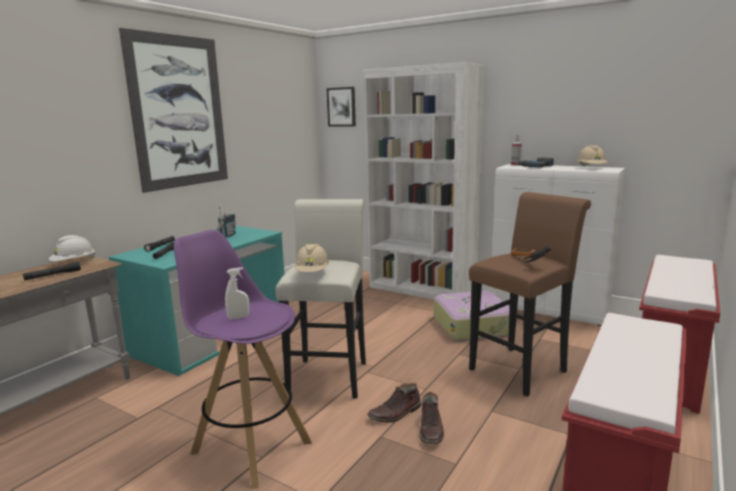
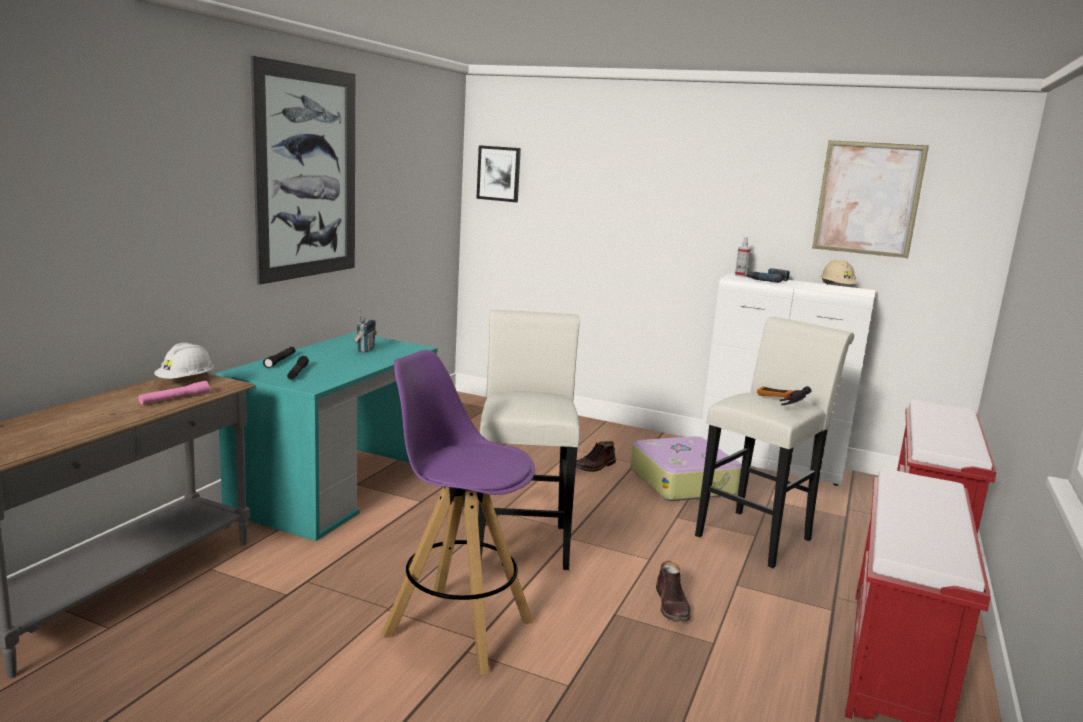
camera: 10 degrees left, 0 degrees up
(53, 275) = (175, 398): black flashlight -> pink flashlight
(238, 317) = (470, 463): white spray bottle -> none
(312, 273) = (526, 408): beige hard hat -> none
(395, 413) = (623, 587): brown boot -> brown boot (594, 466)
(422, 289) = (602, 431): white bookcase -> none
(522, 368) = (758, 535): brown stool -> white stool
(613, 94) = (868, 198): none -> picture

